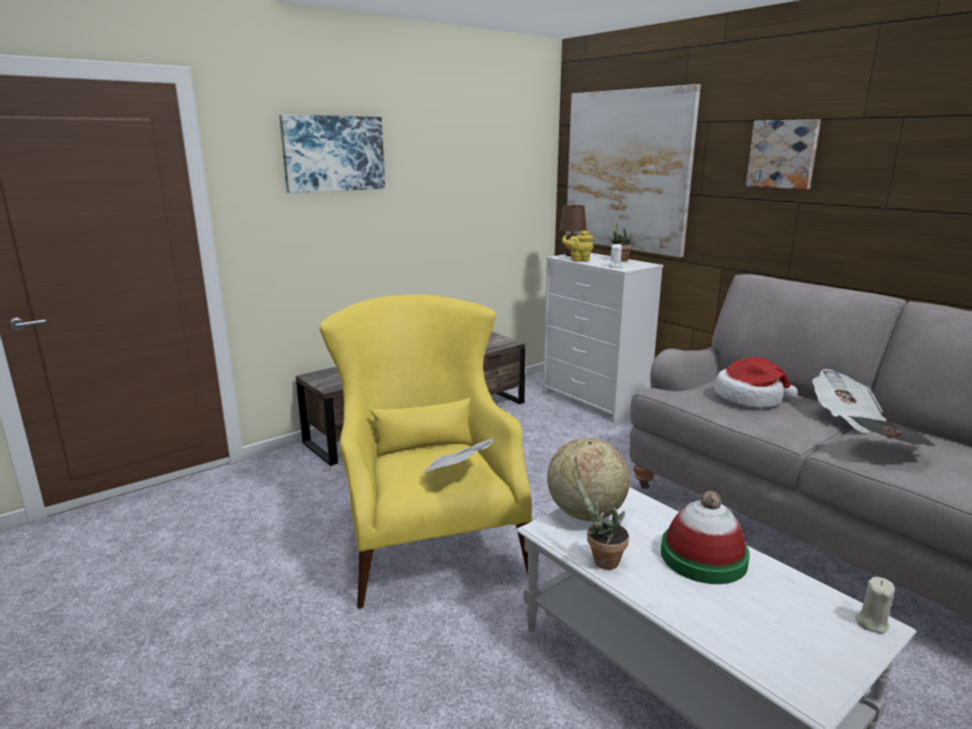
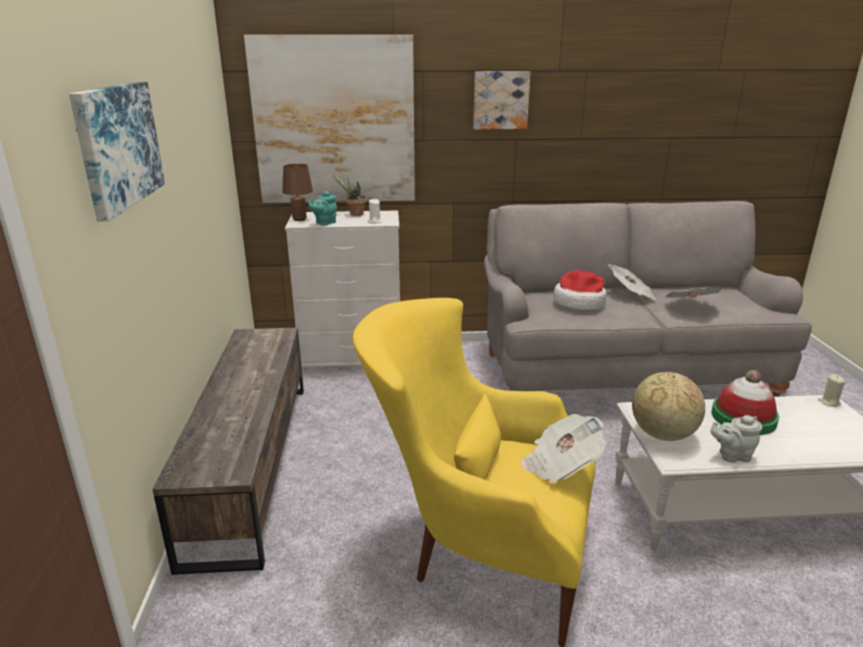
camera: 55 degrees left, 5 degrees up
(578, 260) = (324, 223): yellow teapot -> turquoise teapot
(602, 561) = (732, 455): potted plant -> grey teapot

